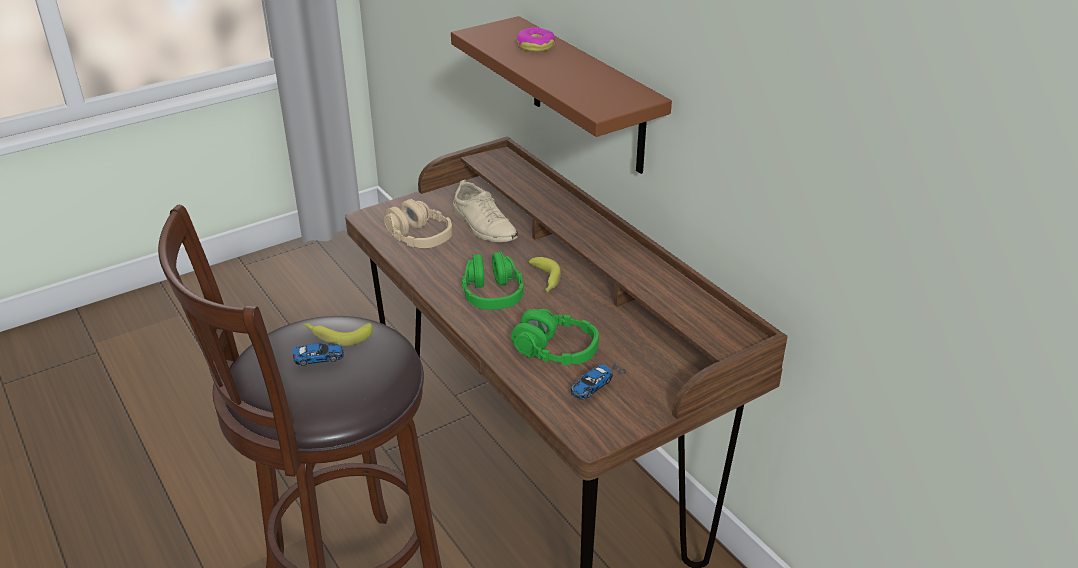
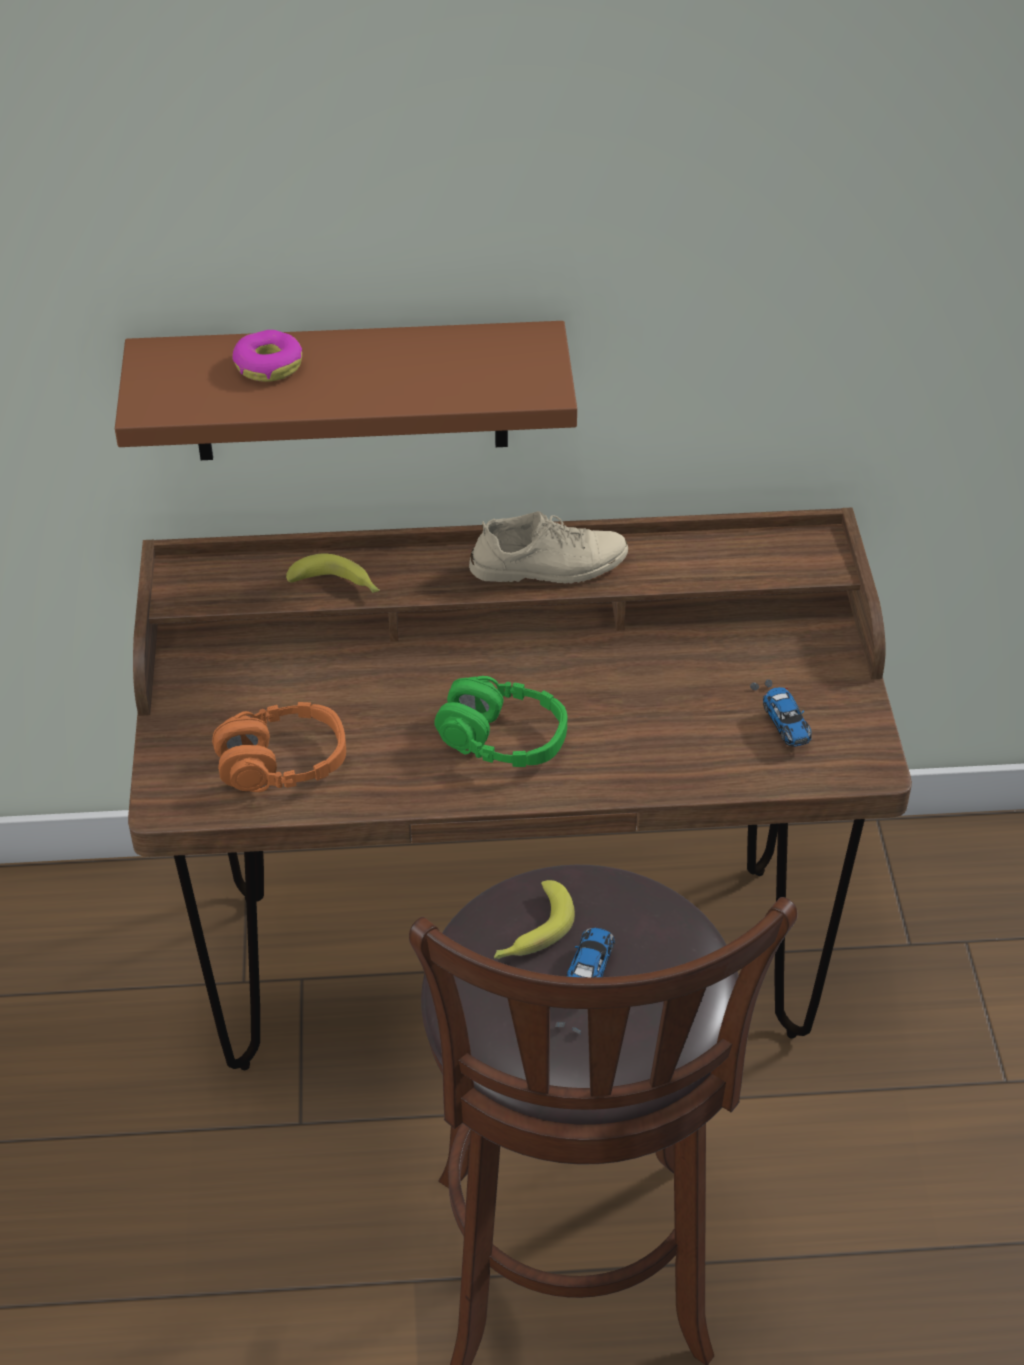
camera: 60 degrees left, 10 degrees up
(419, 237) = (282, 763): beige headphones -> orange headphones
(484, 225) = (312, 678): beige shoe -> beige shoe (549, 565)
(544, 280) = (512, 673): banana -> banana (337, 585)
(555, 350) = (678, 727): green headphones -> none

